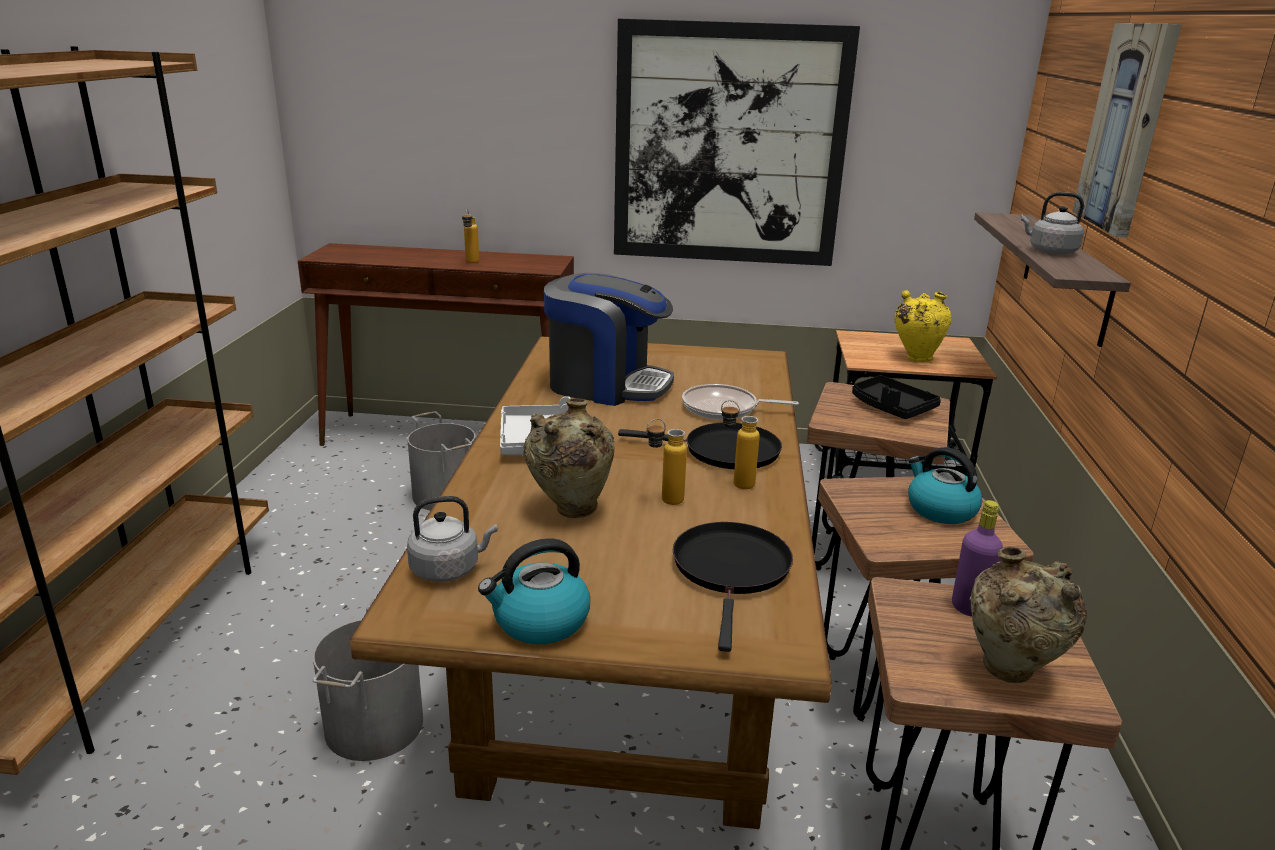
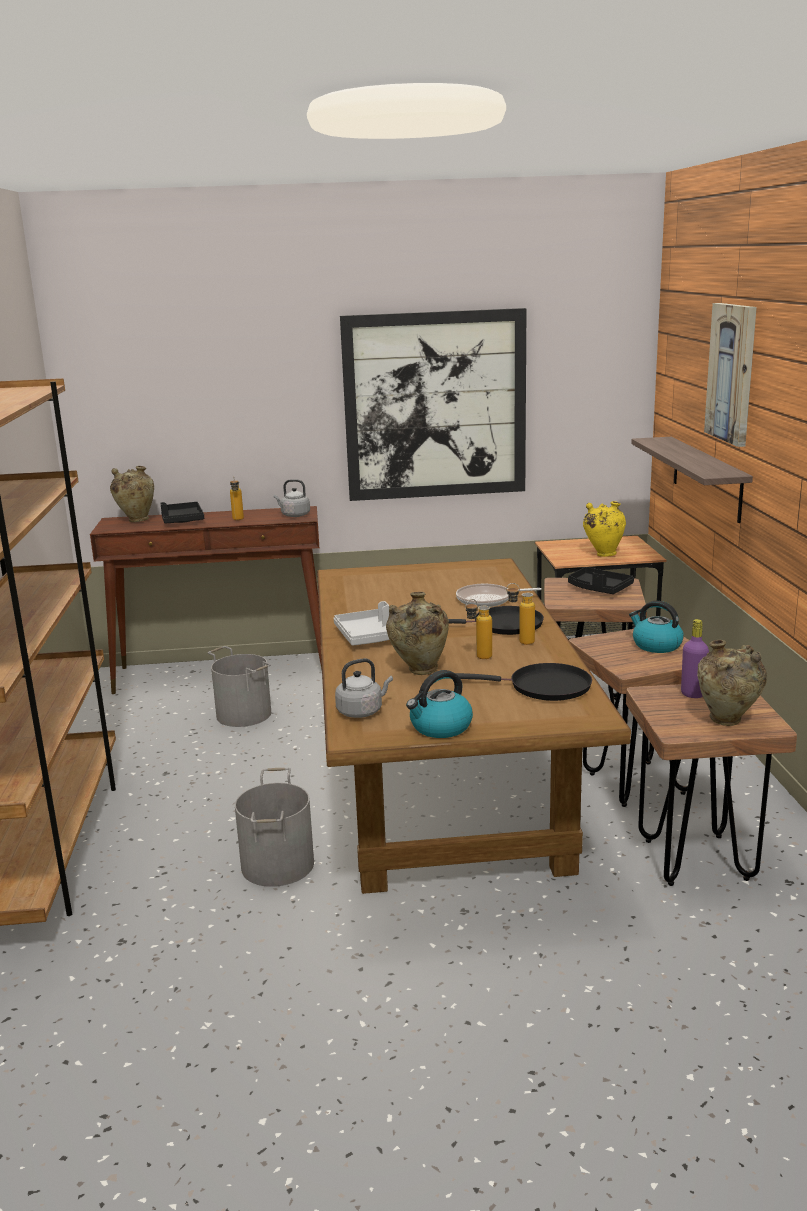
camera: 10 degrees left, 5 degrees down
(361, 250) = (136, 520): none -> beige vase
(410, 256) = (182, 520): none -> black tray
(606, 385) = (392, 595): coffee machine -> none
(731, 570) = (544, 687): black frying pan -> black frying pan turned 105 degrees clockwise
(1050, 251) = (694, 461): grey kettle -> grey kettle (294, 515)

